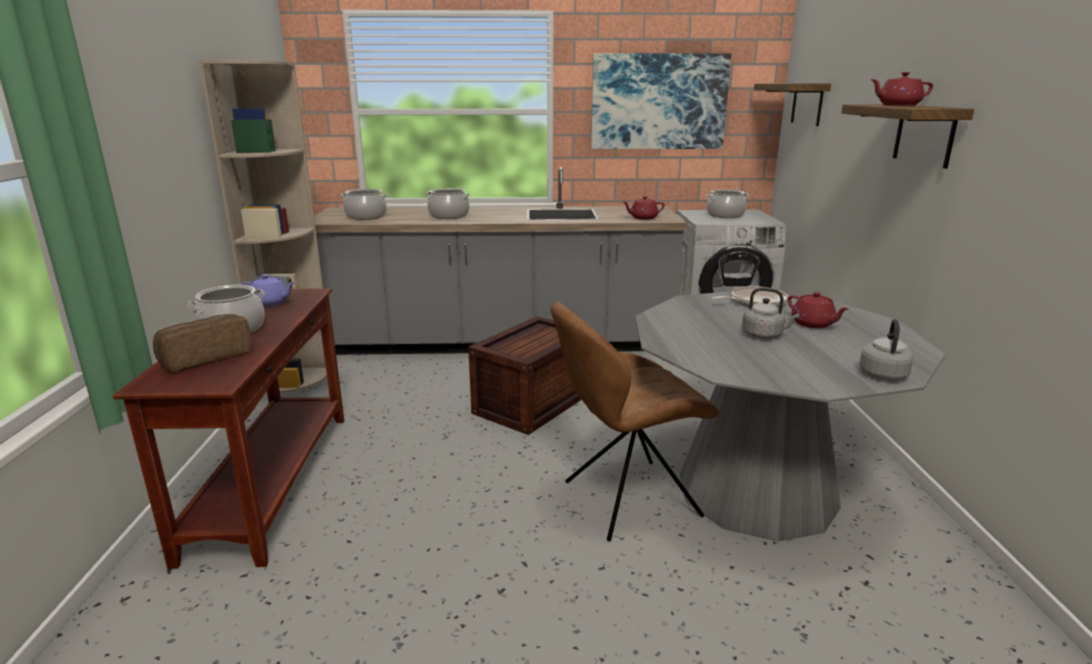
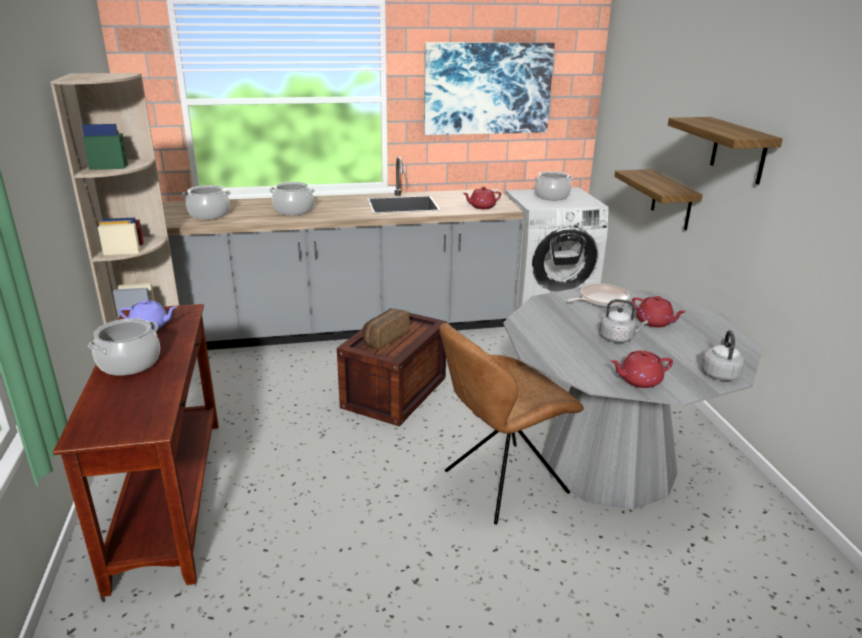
camera: 10 degrees left, 5 degrees up
(205, 357) = (121, 399): bread -> bread (384, 338)
(807, 104) = (626, 95): shelf -> shelf (672, 200)
(898, 105) = (718, 126): red teapot -> red teapot (639, 380)

